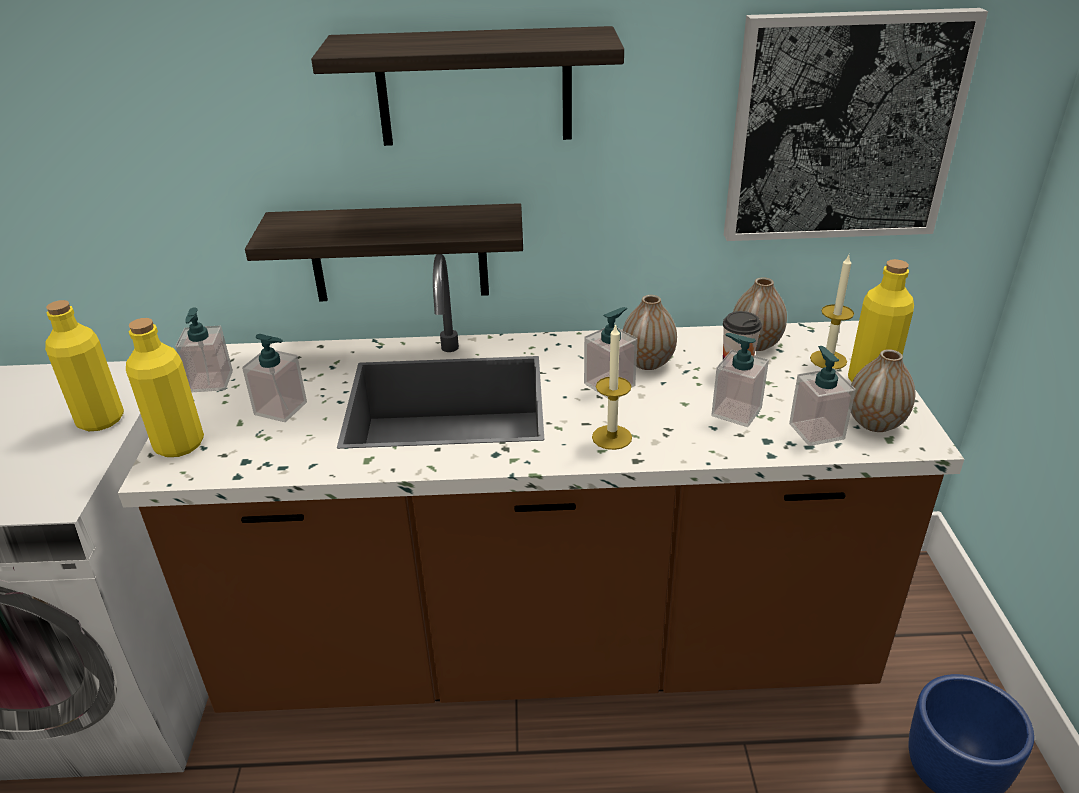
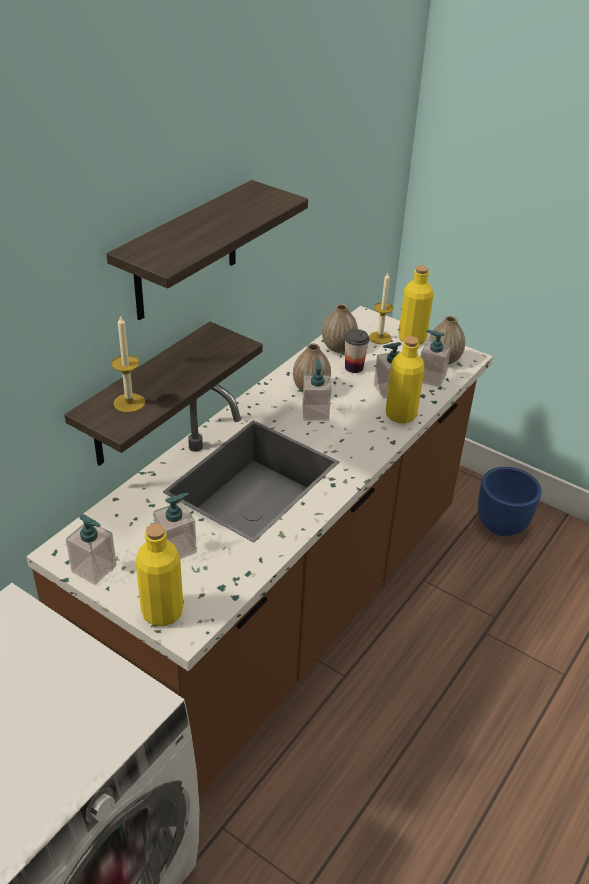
camera: 55 degrees left, 5 degrees up
(100, 420) = (57, 649): yellow bottle -> yellow bottle (400, 415)
(612, 437) = (364, 438): candle -> candle (129, 403)
(843, 129) = (343, 197): picture -> none

